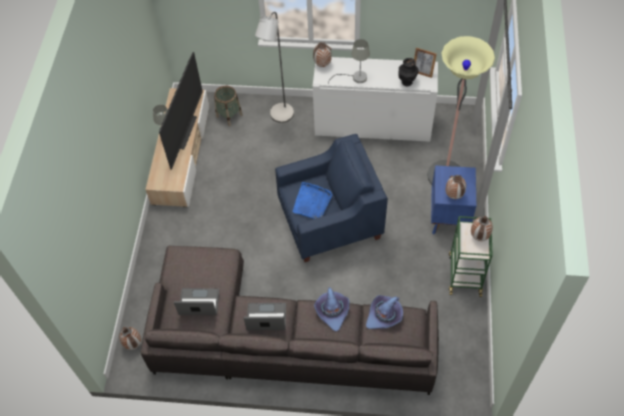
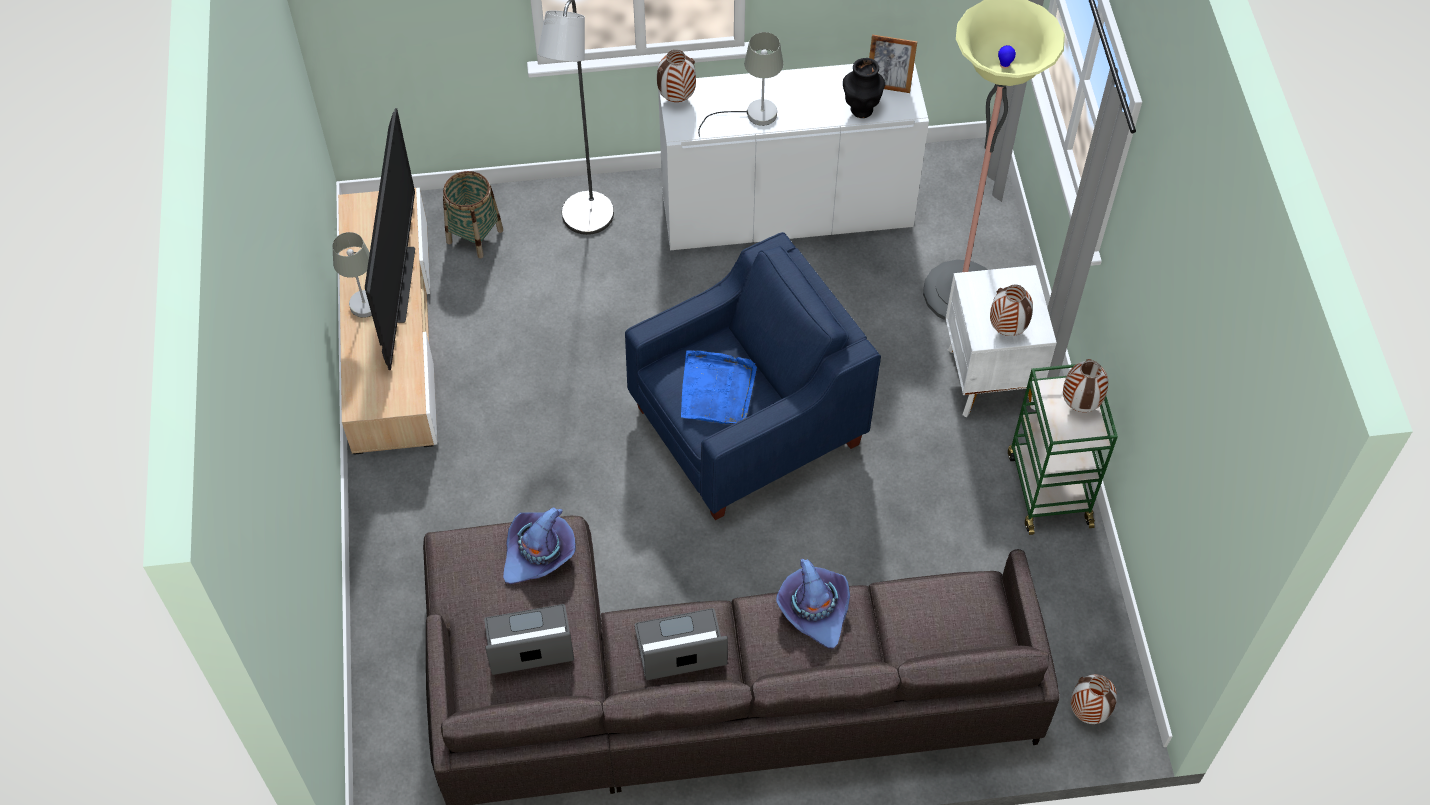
camera: 15 degrees left, 0 degrees up
(133, 344) = (390, 759): vase -> vase (1087, 712)
(384, 316) = (923, 598): purple hat -> purple hat (539, 553)
(449, 218) = (990, 379): blue nightstand -> white nightstand

